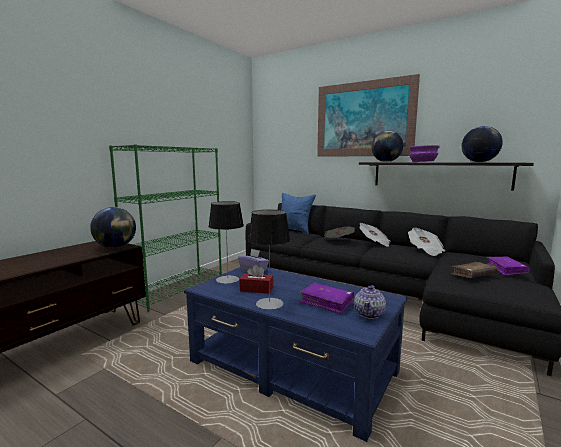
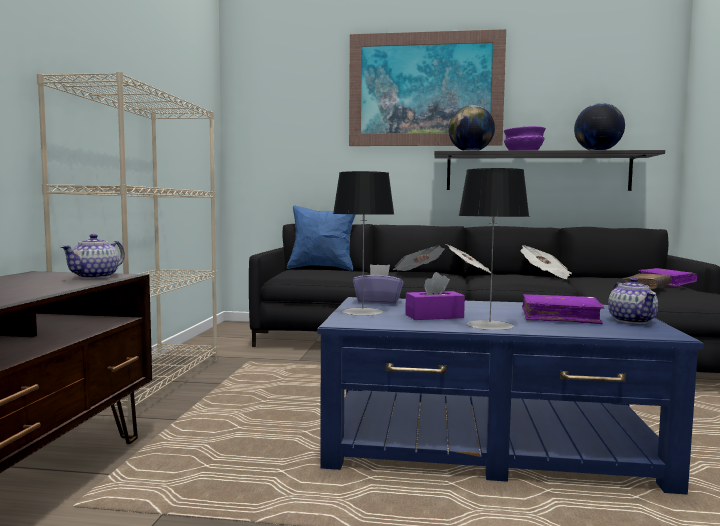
camera: 25 degrees left, 5 degrees down
(115, 247) = (96, 277): globe -> teapot
(177, 289) = (147, 383): green bookcase -> beige bookcase
(256, 289) = (434, 316): red tissue box -> purple tissue box

